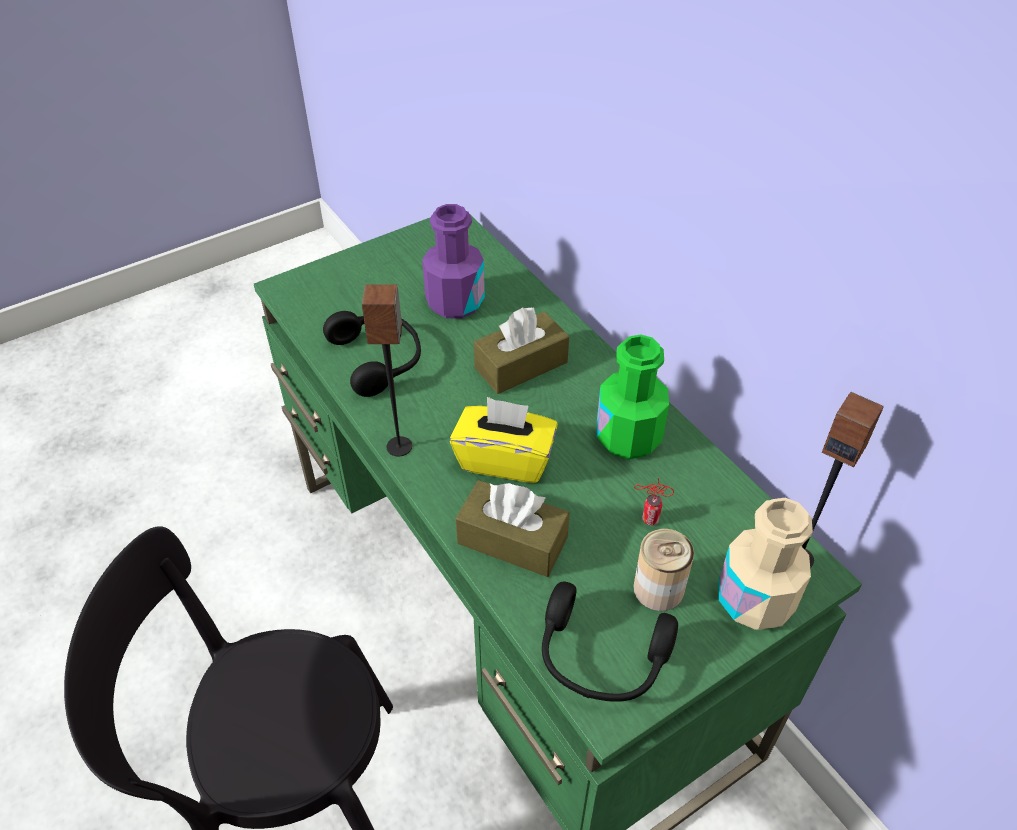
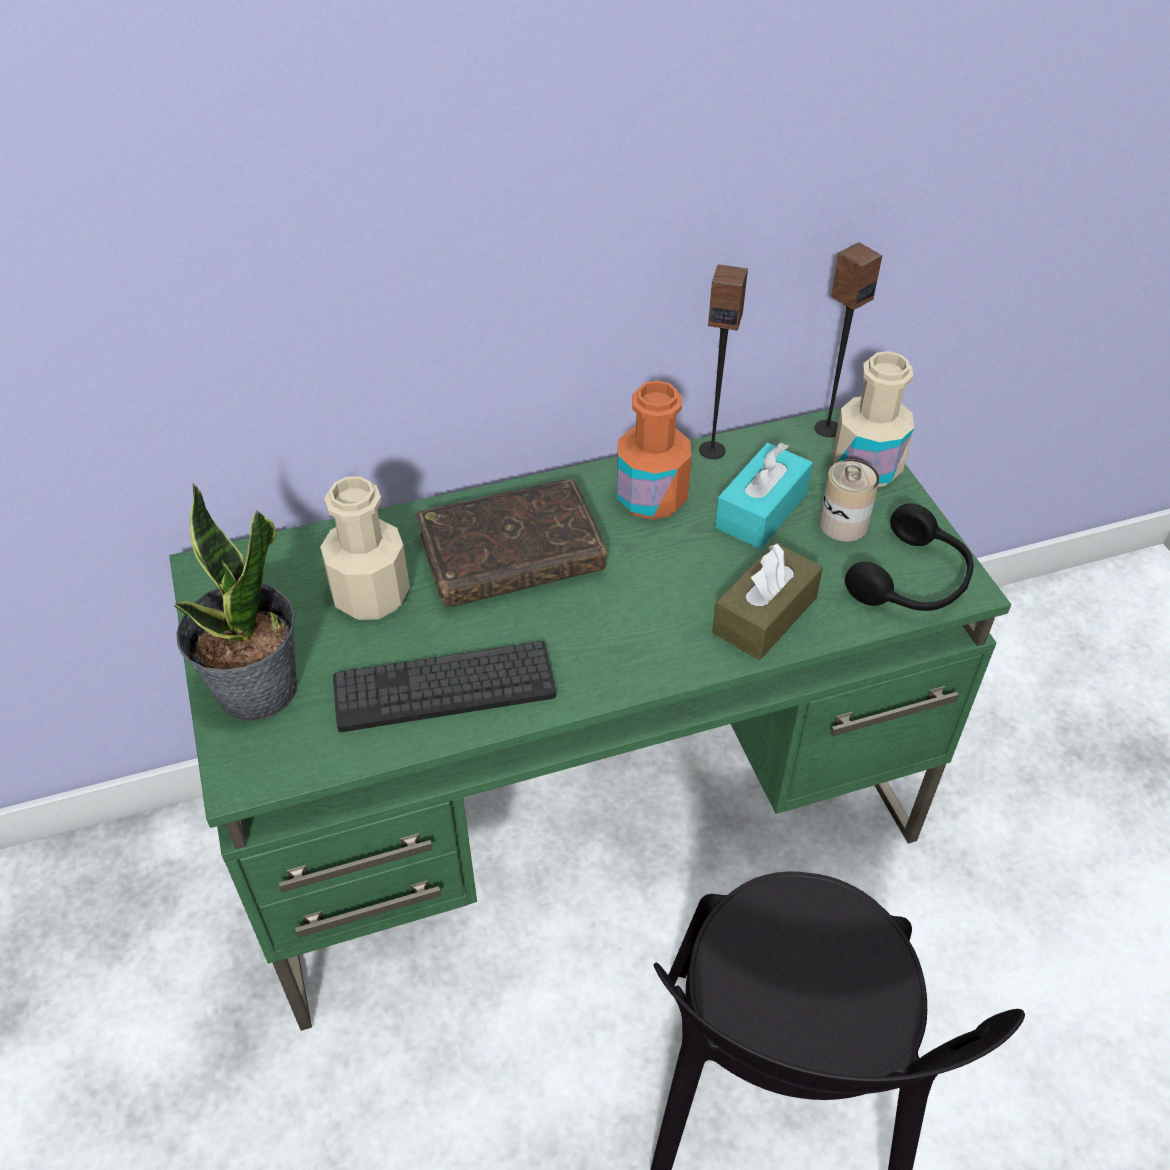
camera: 75 degrees left, 0 degrees up
(355, 274) = (256, 690): none -> potted plant
(379, 359) = (444, 687): black headphones -> keyboard
(400, 446) = (604, 689): speaker -> speaker (712, 450)
(455, 302) = (371, 595): purple bottle -> beige bottle
(505, 459) = (652, 599): yellow tissue box -> none
(521, 365) = (512, 557): brown tissue box -> brown book
(628, 437) = (651, 497): green bottle -> orange bottle
(648, 519) = (761, 510): can -> turquoise tissue box

